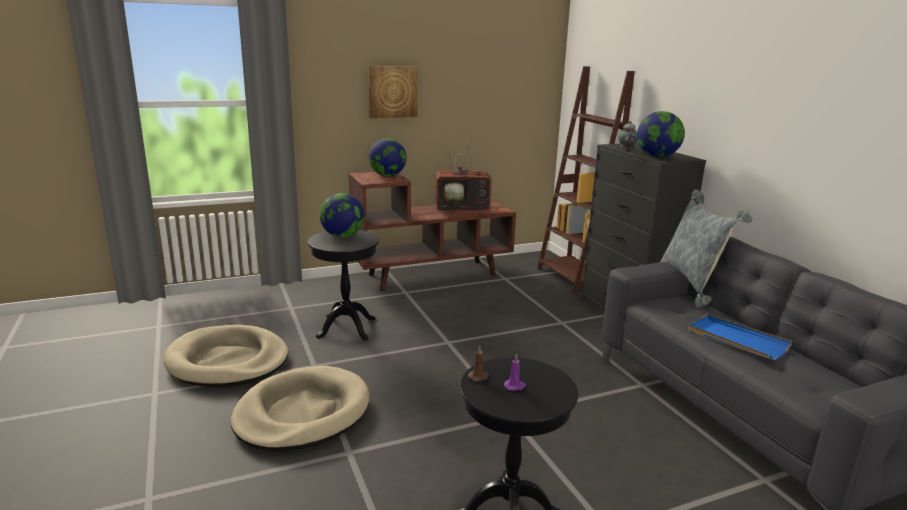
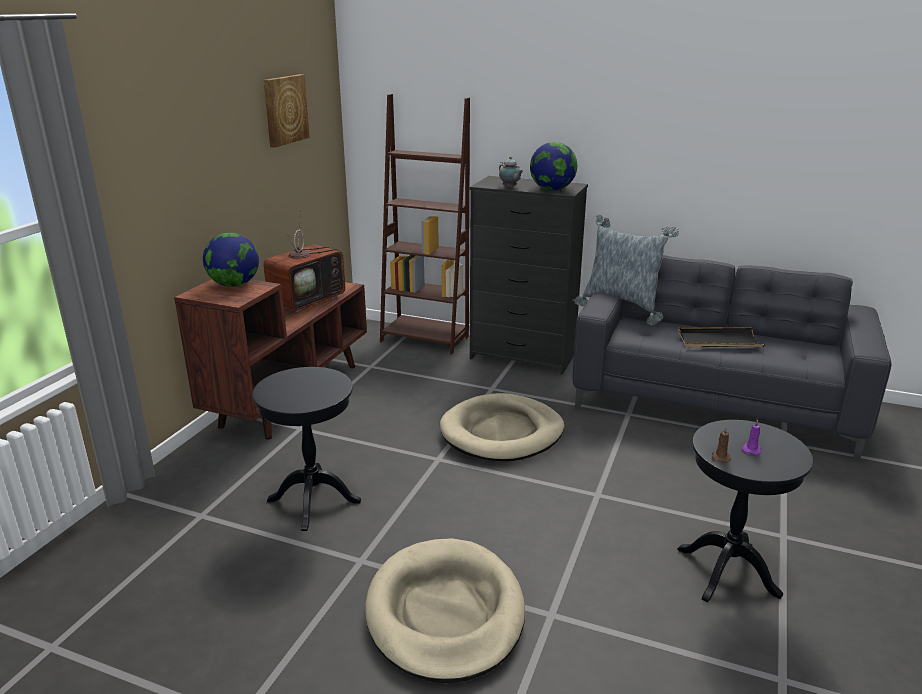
camera: 45 degrees left, 5 degrees up
(228, 361) = (253, 621): beige dog bed -> beige dog bed (502, 432)
(342, 236) = (291, 384): globe -> none
(392, 91) = (198, 164): picture -> picture (285, 110)
(736, 339) = (718, 341): blue tray -> black tray

